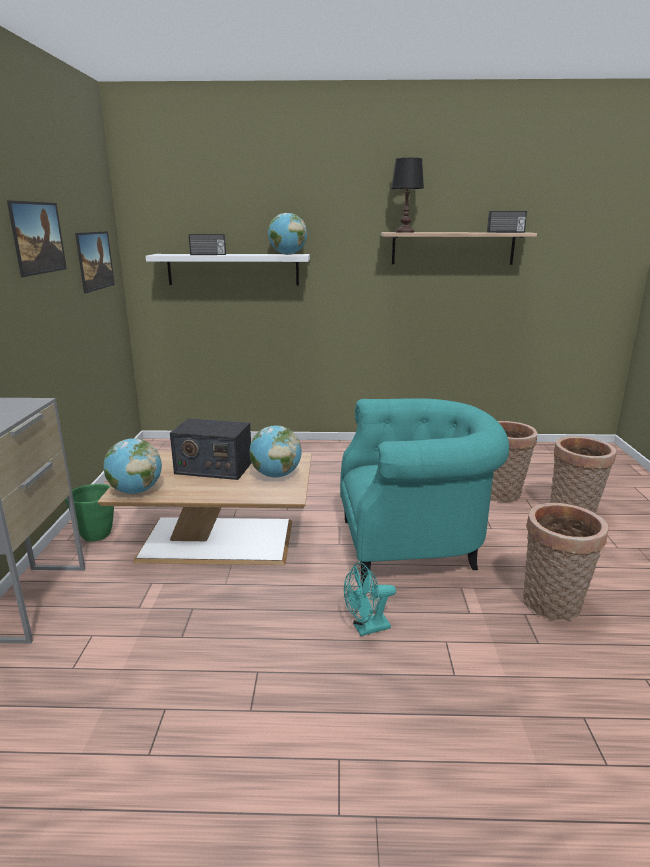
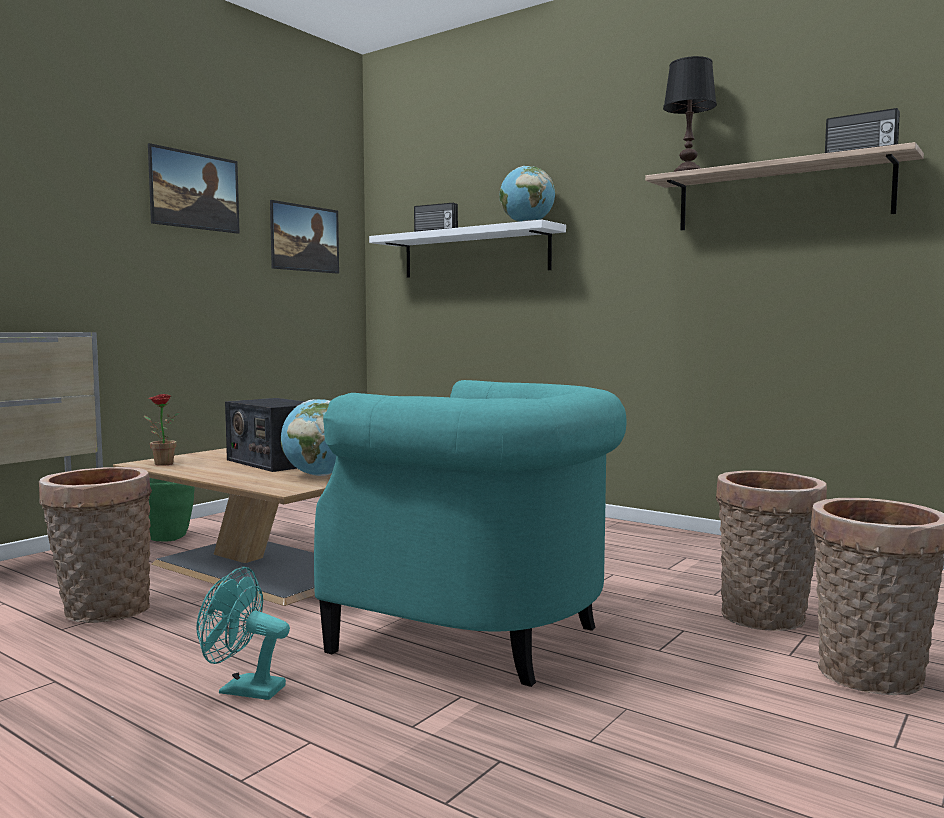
camera: 35 degrees right, 15 degrees down
(136, 491) = (160, 464): globe -> potted plant
(552, 606) = (571, 771): basket -> basket (102, 612)

